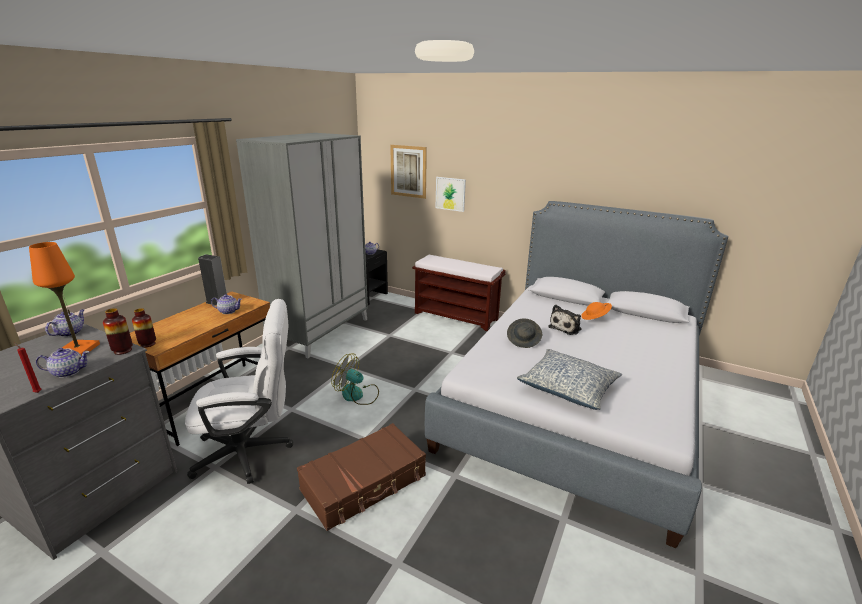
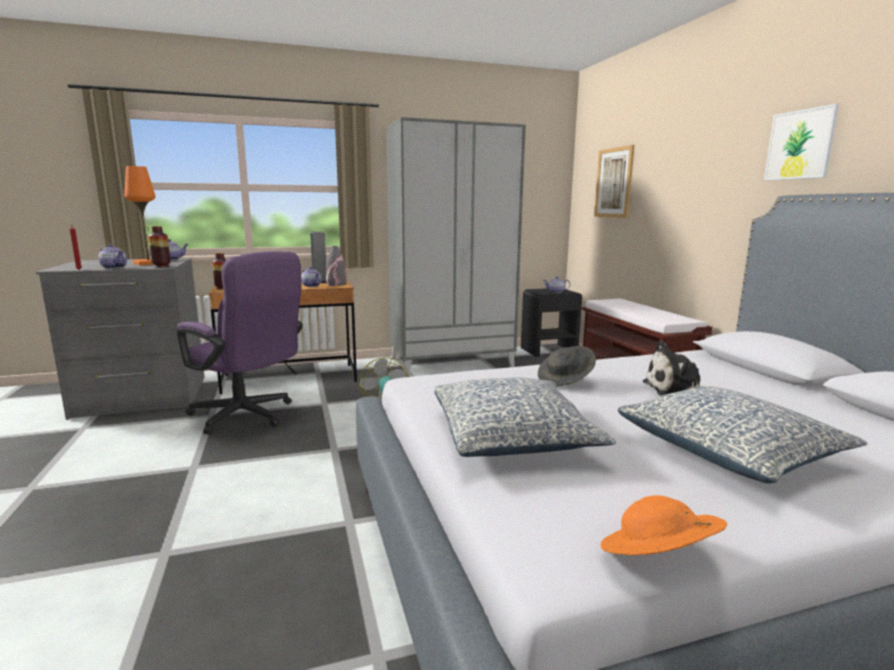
camera: 45 degrees right, 10 degrees down
(244, 302) = (336, 284): none -> grey vase
(252, 451) = (248, 417): white office chair -> purple office chair
(364, 483) = (267, 479): brown suitcase -> none
(450, 194) = (654, 207): picture -> picture (800, 145)
(595, 318) = (772, 398): orange hat -> orange hat (657, 560)
(627, 356) = (730, 451): none -> pillow

